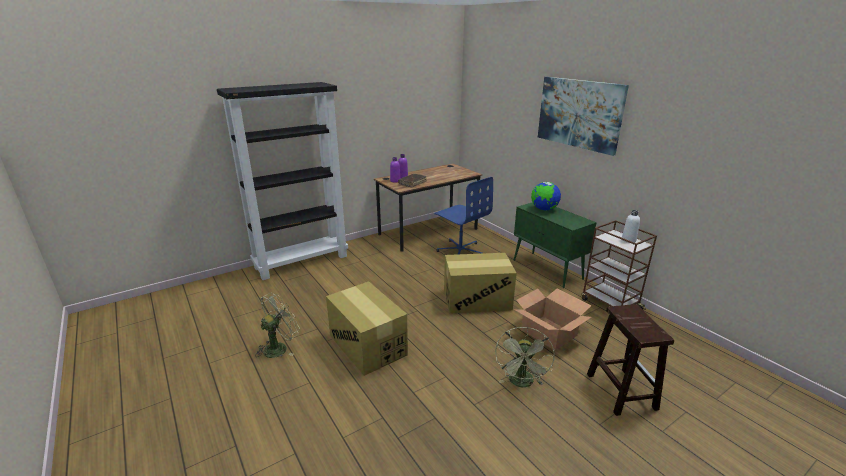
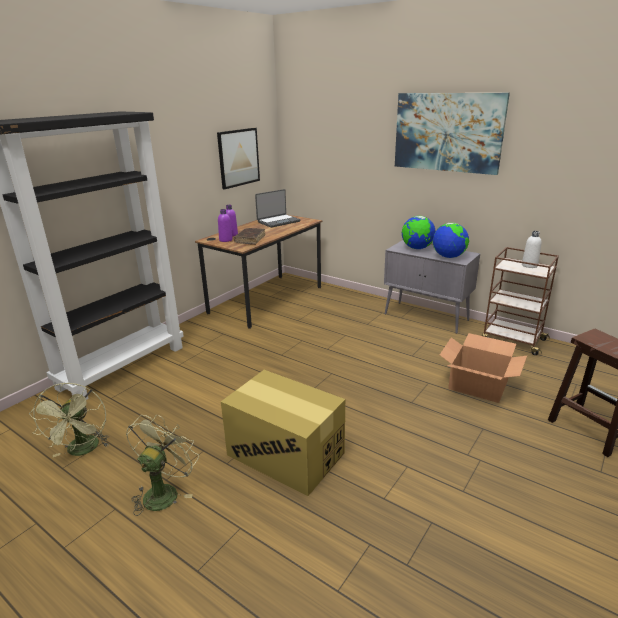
camera: 20 degrees left, 0 degrees up
(420, 117) = (238, 157): none -> picture
(446, 171) = (278, 221): none -> laptop
(460, 250) = (319, 314): blue office chair -> none
(477, 299) = (377, 366): cardboard box -> none
(522, 383) = (494, 449): green fan -> green fan (82, 451)
(547, 270) = (426, 317): green cabinet -> grey cabinet
(564, 221) = (448, 257): none -> globe

